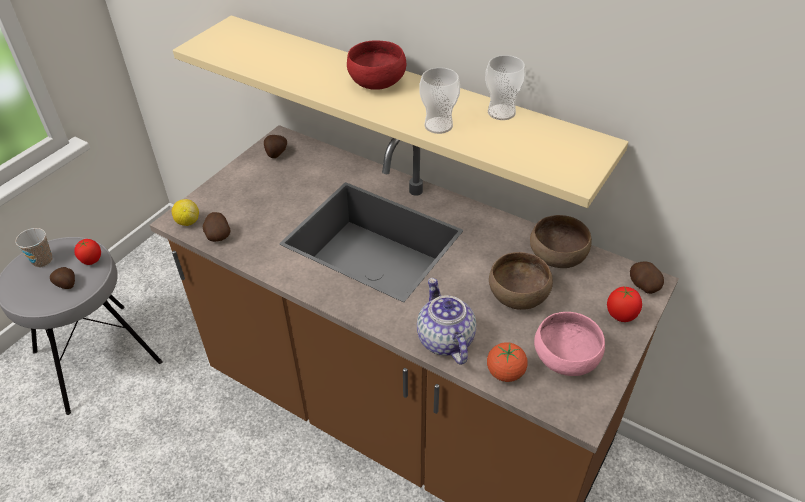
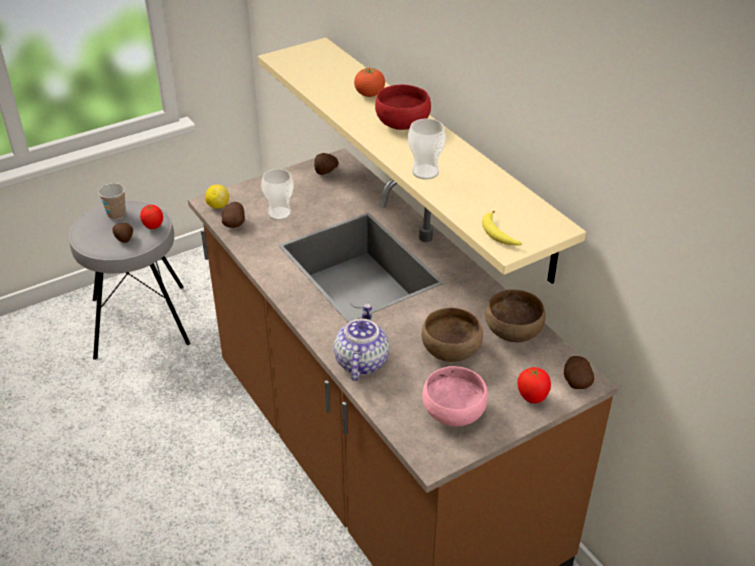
camera: 25 degrees right, 5 degrees down
(501, 112) = (490, 176): cup -> cup (279, 213)
(505, 373) = (392, 404): tomato -> tomato (369, 95)
(558, 168) = (498, 234): none -> banana

